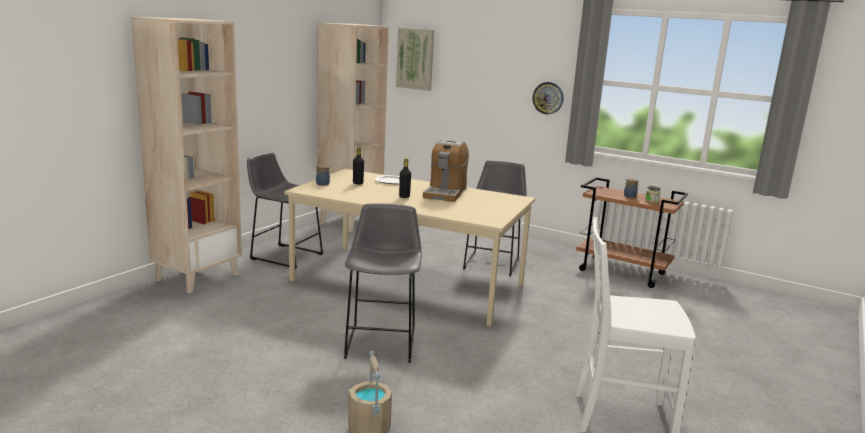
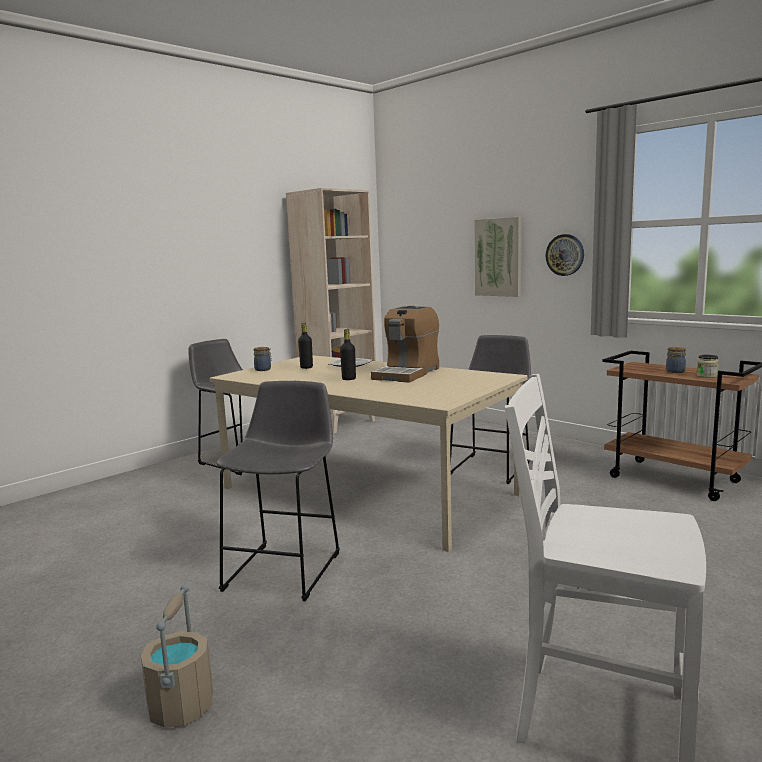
camera: 15 degrees right, 5 degrees down
(197, 277) = (125, 484): beige bookcase -> none
(415, 59) = (412, 230): picture -> picture (498, 257)

